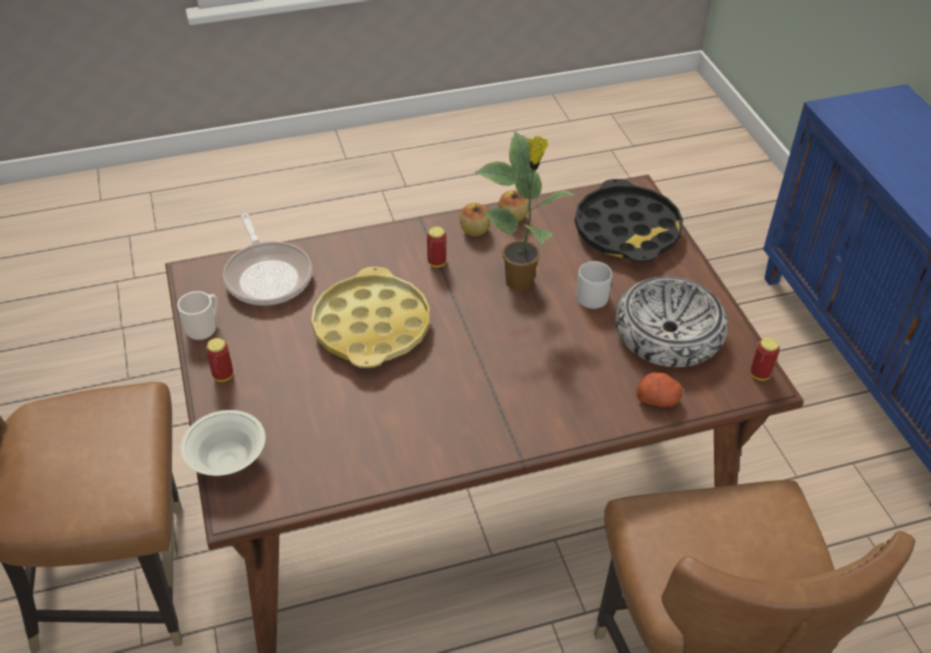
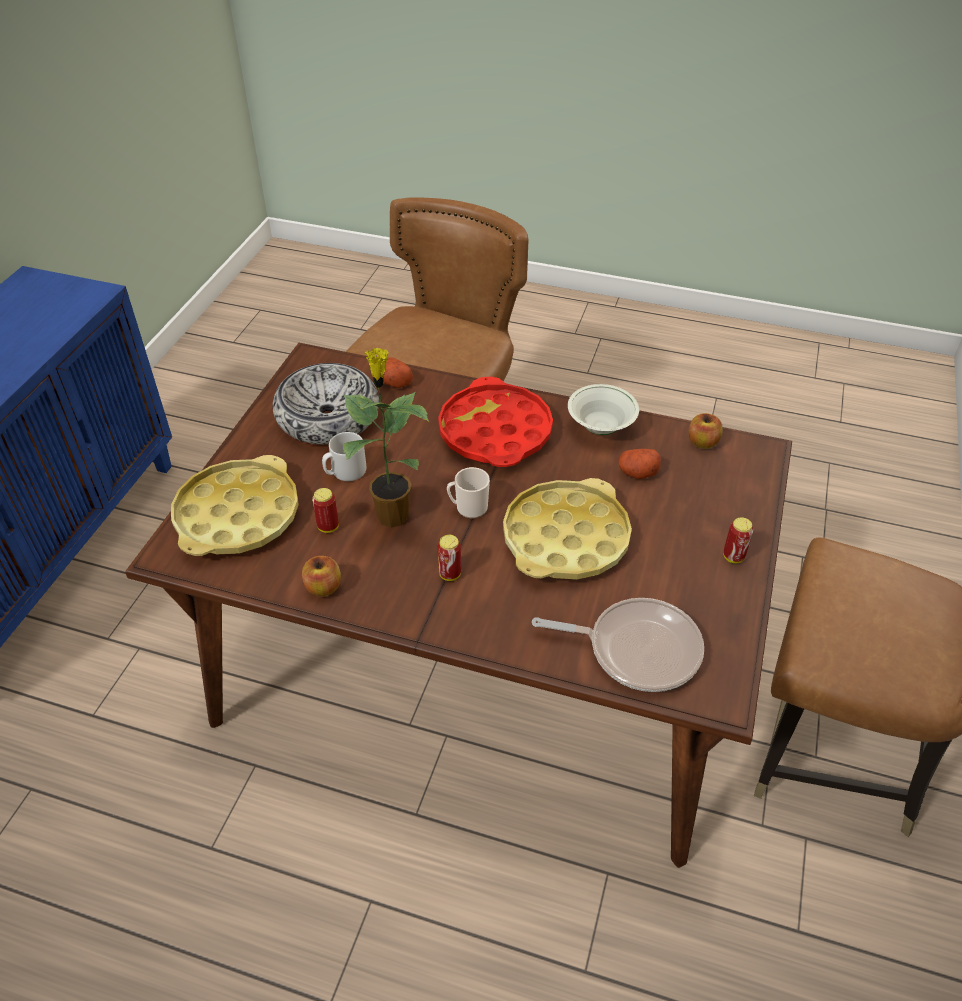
camera: 145 degrees left, 0 degrees up
(204, 328) = (734, 617): mug -> mug (468, 508)
(228, 461) = (756, 483): white bowl -> white bowl (600, 427)
(268, 275) = (637, 649): frying pan -> frying pan turned 90 degrees clockwise
(349, 415) = (637, 473): none -> potato
(474, 230) = (377, 592): apple -> apple (702, 442)
(511, 392) = (495, 432): none -> red tray
(627, 230) = (237, 515): black tray -> yellow tray
(760, 374) = (304, 364): can -> can (328, 527)

